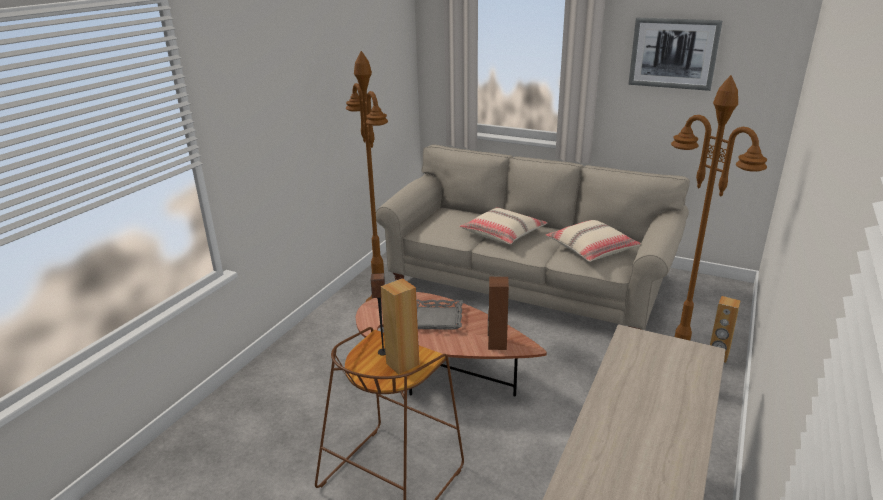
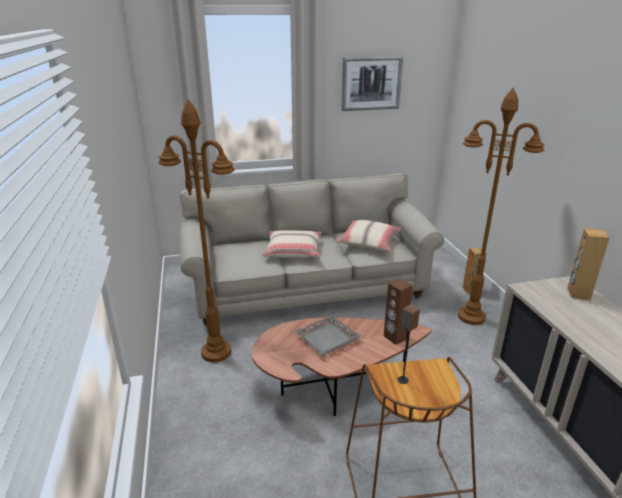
camera: 40 degrees left, 0 degrees up
(402, 363) = (431, 381): brown speaker -> brown speaker (578, 294)

